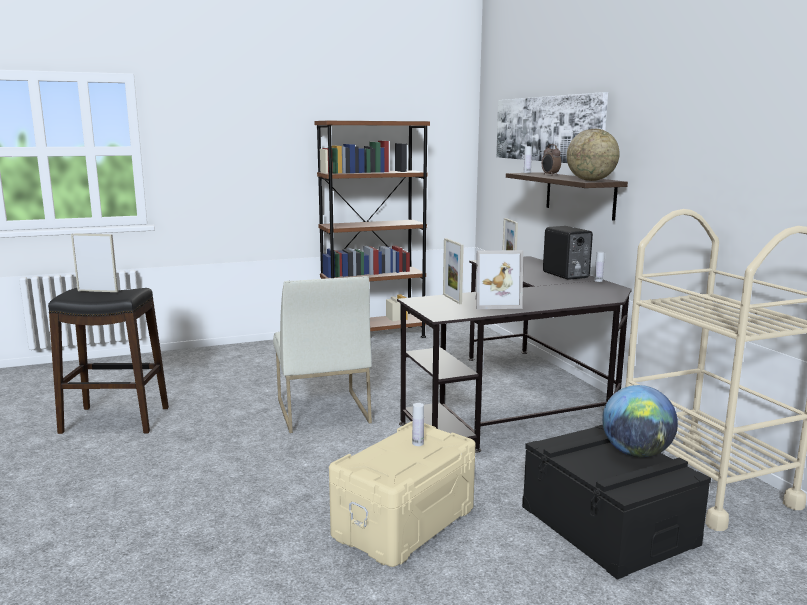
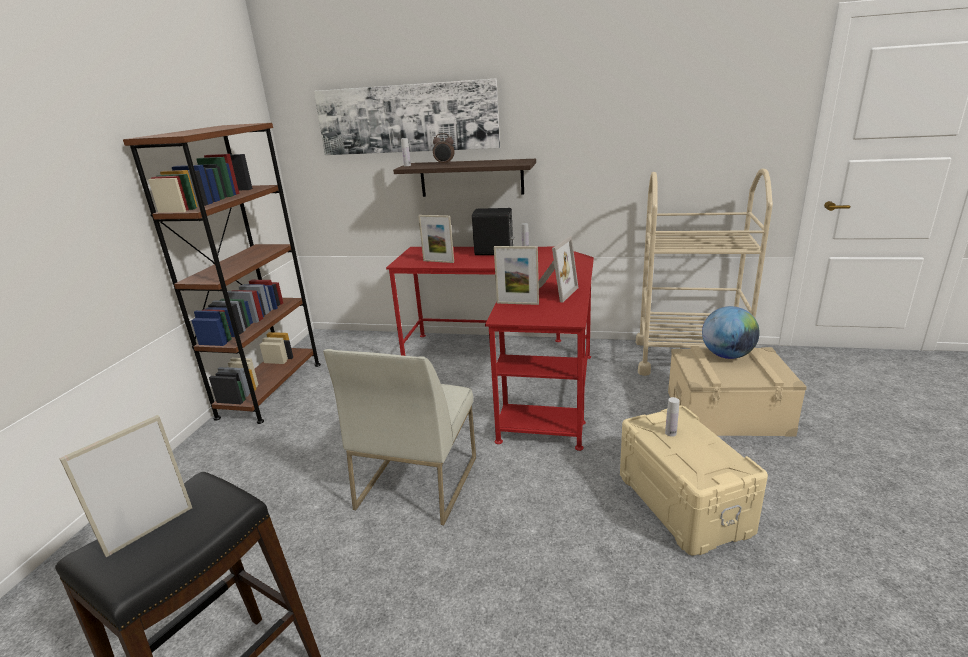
camera: 55 degrees left, 10 degrees up
(321, 410) = (417, 481): white chair -> white chair turned 90 degrees clockwise
(521, 401) = (512, 371): black desk -> red desk
(591, 180) = (515, 162): globe -> none
(608, 525) = (727, 412): black storage box -> beige storage box

